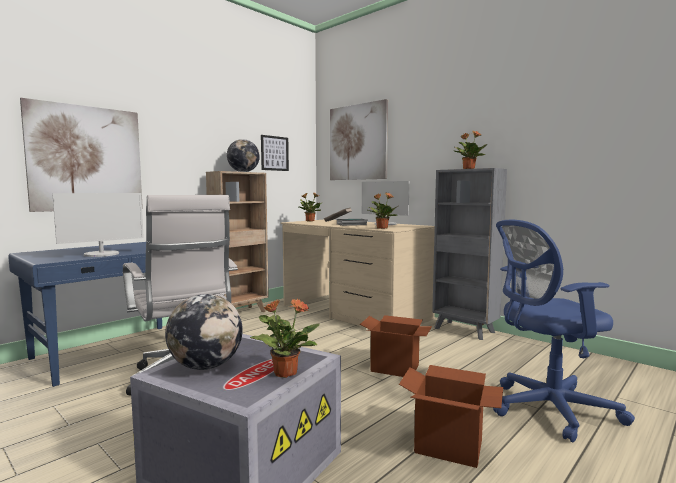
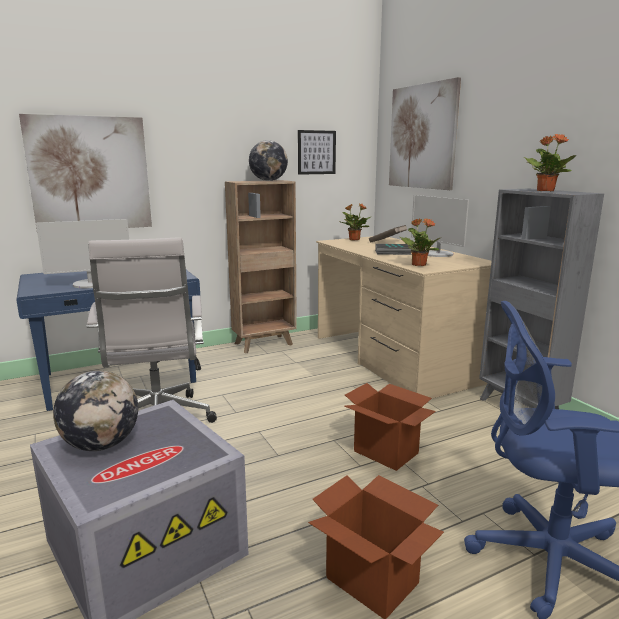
camera: 20 degrees right, 10 degrees up
(284, 373) = (164, 470): potted plant -> none

